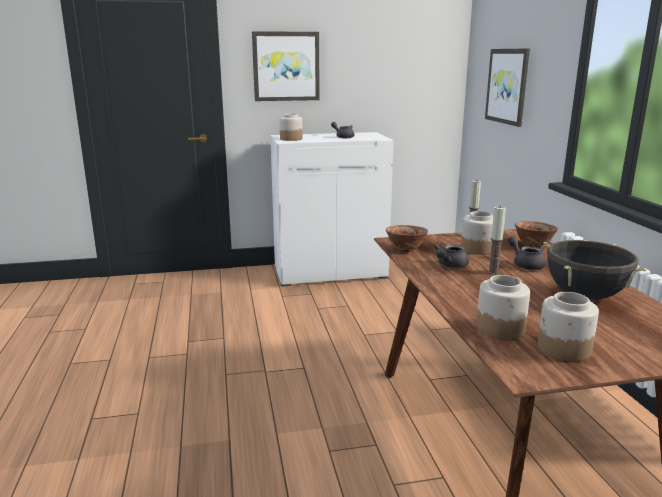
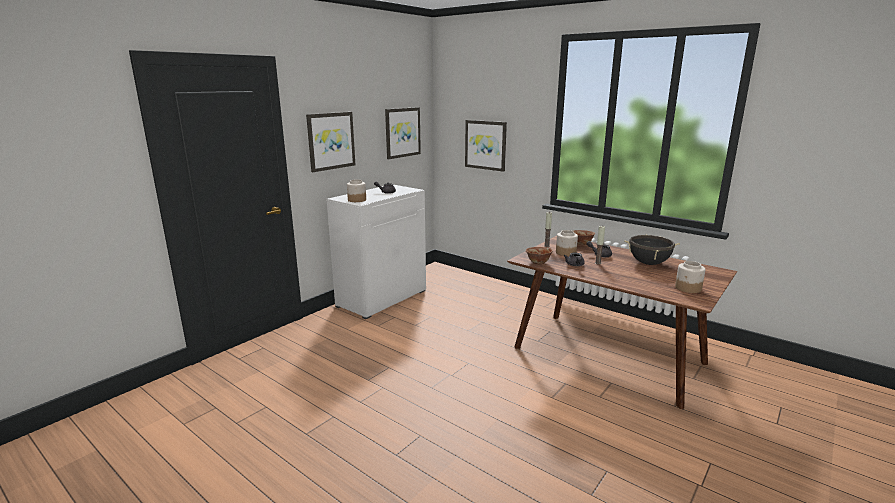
camera: 40 degrees left, 0 degrees up
(405, 65) = (402, 132): none -> picture
(501, 328) = (655, 288): jar -> none

